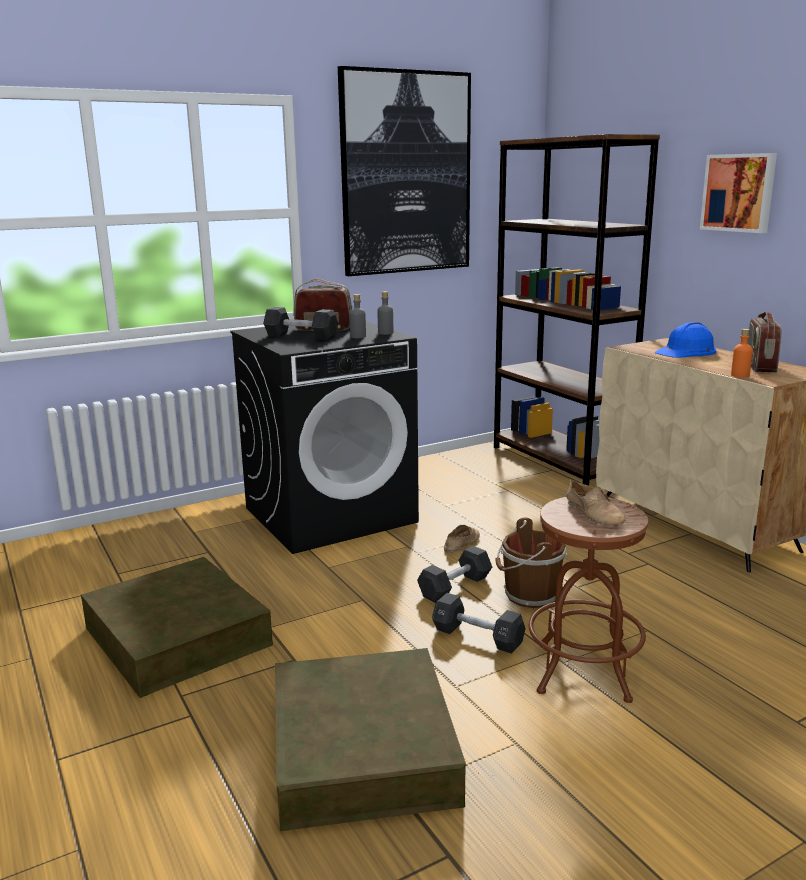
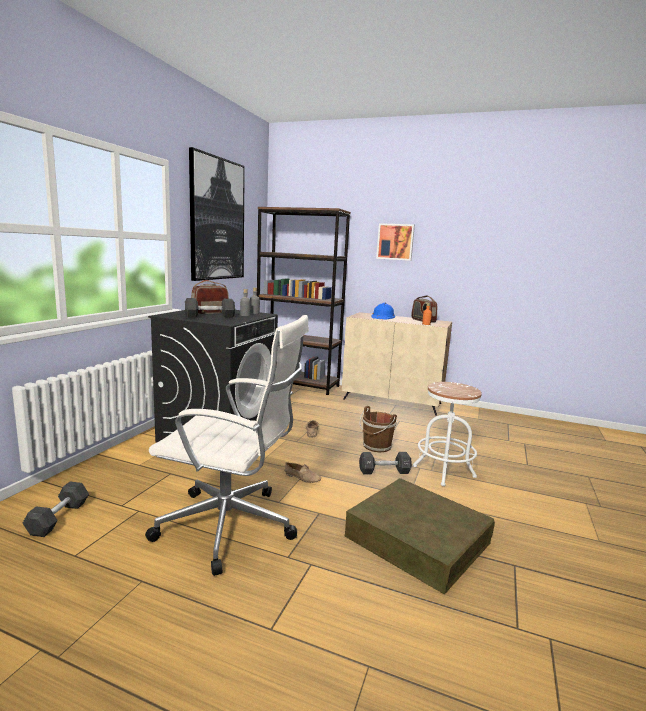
camera: 40 degrees left, 5 degrees down
(177, 636) = (230, 527): brown storage box -> white office chair
(455, 587) = (340, 452): grey dumbbell -> grey dumbbell (58, 518)
(583, 672) = (444, 471): brown stool -> white stool
(595, 513) = (454, 388): beige shoe -> beige shoe (302, 477)

